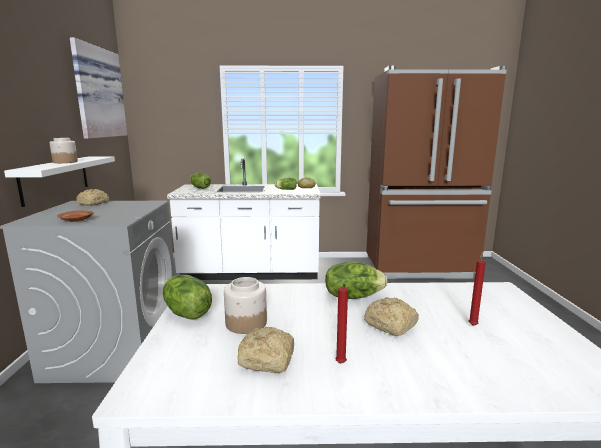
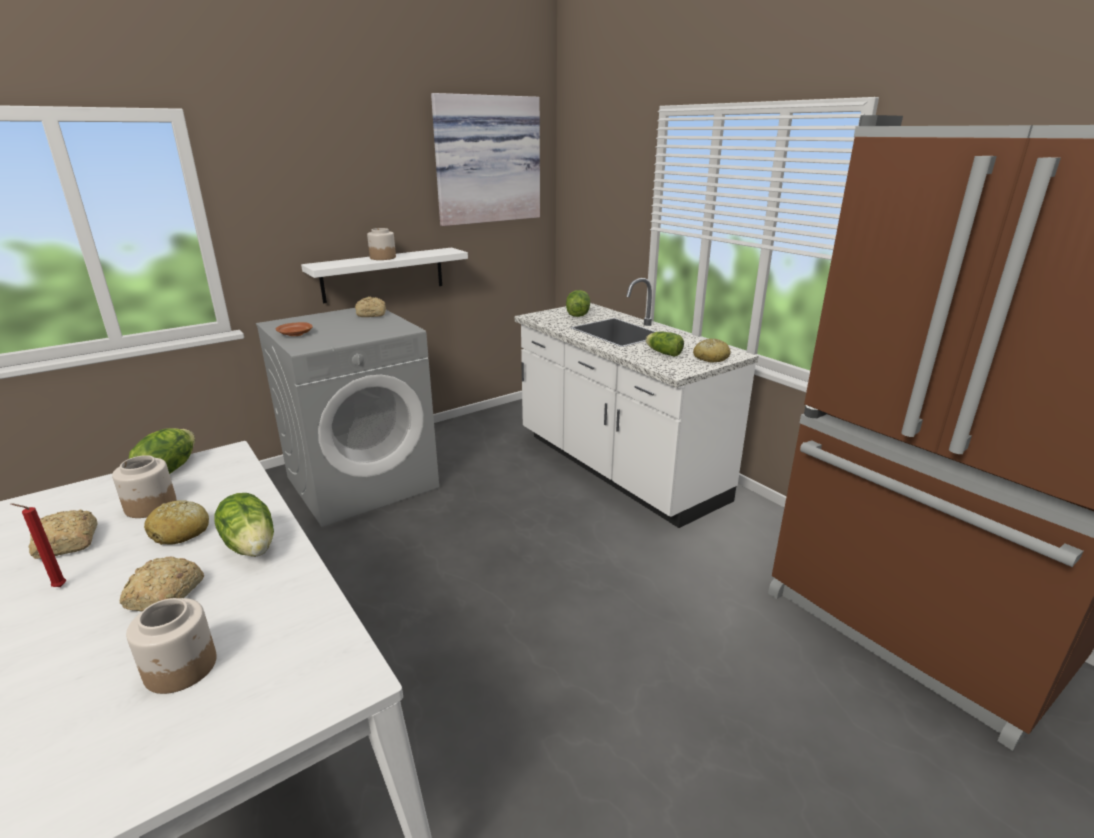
camera: 55 degrees right, 10 degrees up
(307, 315) = (180, 532): none -> bread
(473, 325) = (181, 668): red candle -> jar

